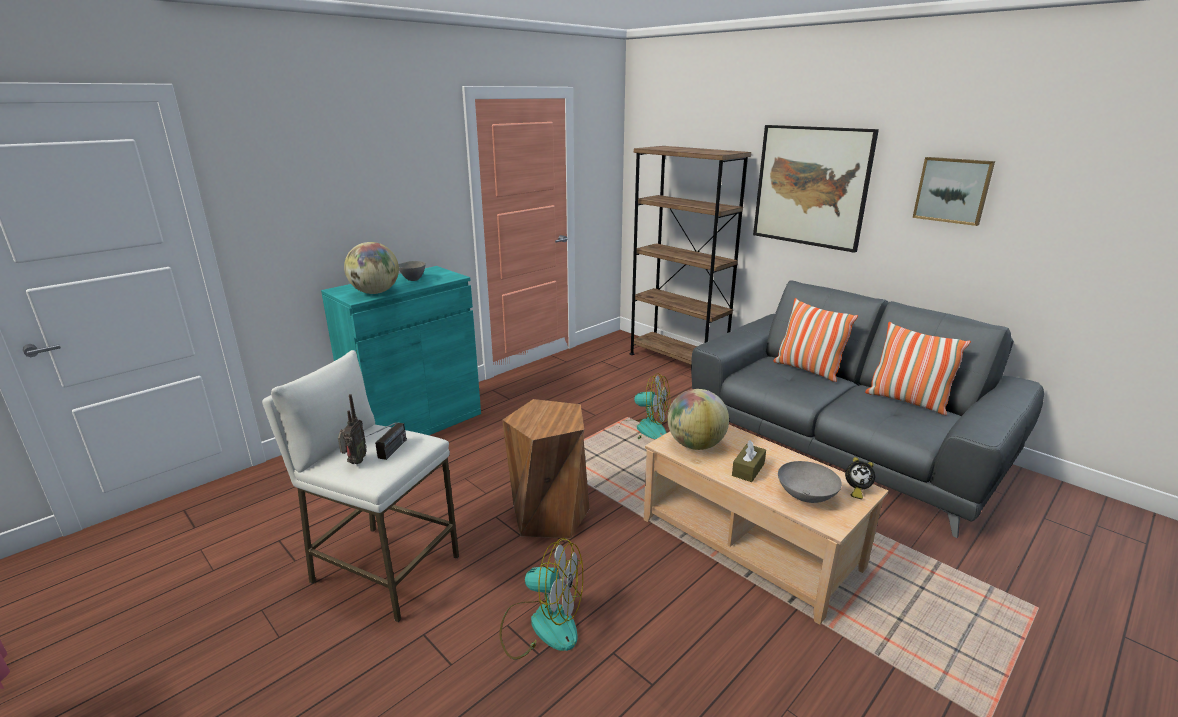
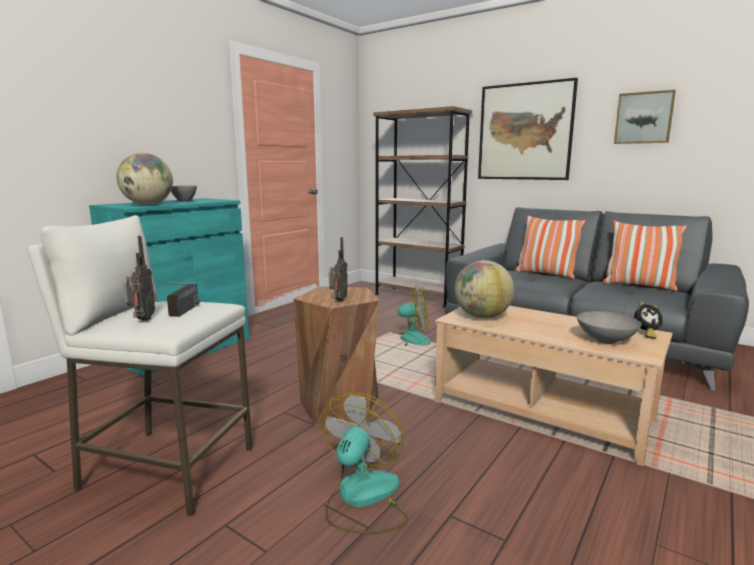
camera: 10 degrees left, 10 degrees down
(542, 427) = (337, 300): none -> radio
(542, 624) = (362, 499): fan -> fan turned 75 degrees counterclockwise
(748, 469) = (540, 328): brown tissue box -> none

